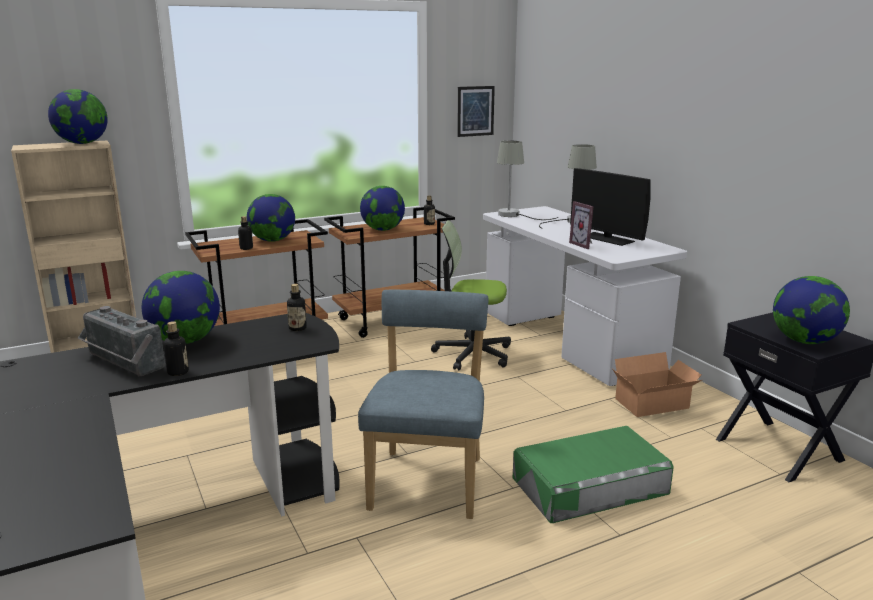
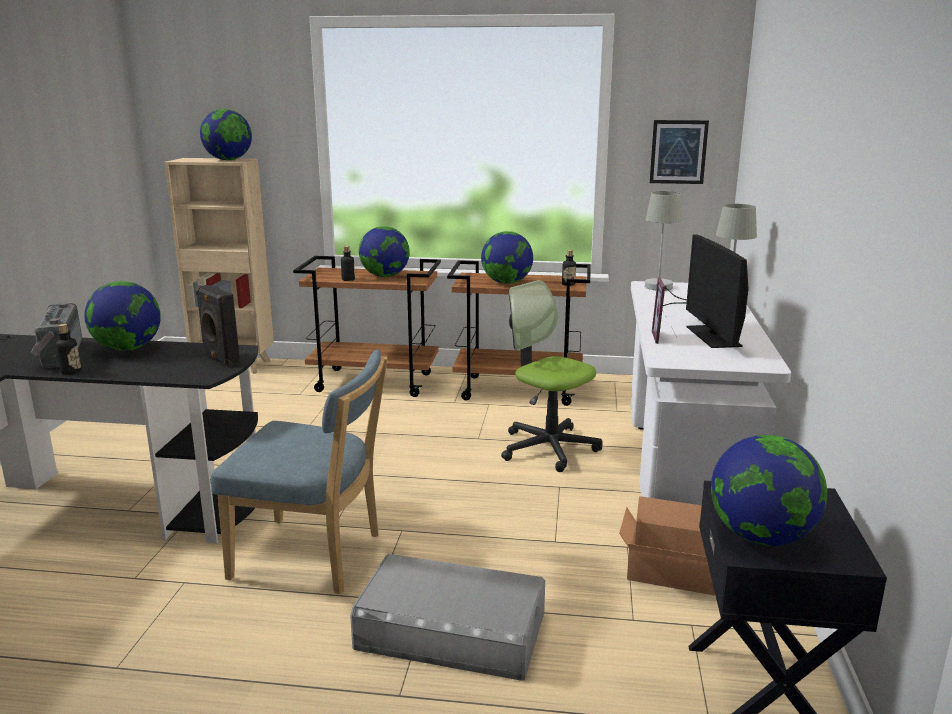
camera: 35 degrees right, 0 degrees up
(297, 328) = (220, 359): bottle -> black speaker
(428, 480) = (313, 557): blue chair -> blue chair turned 60 degrees clockwise
(589, 485) = (451, 630): green storage box -> grey storage box

